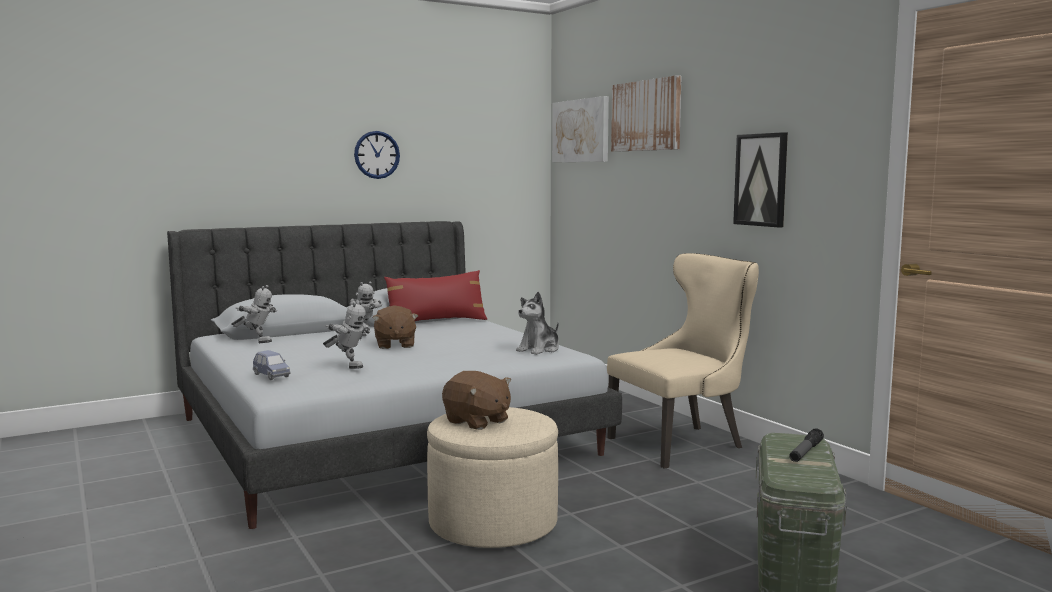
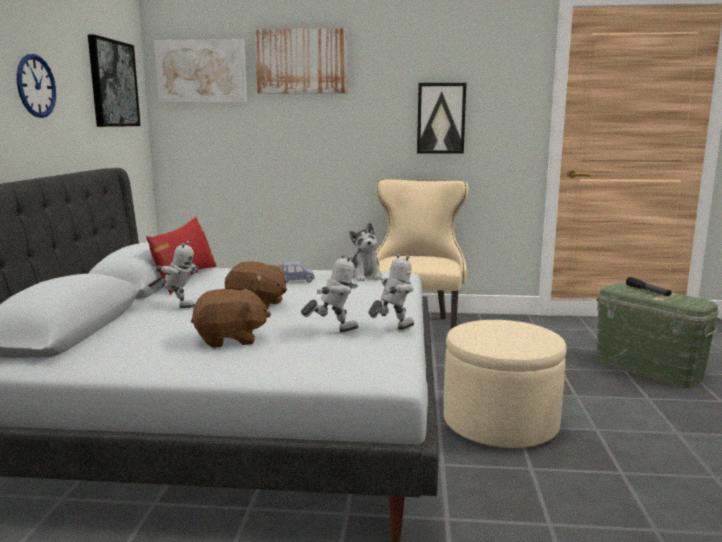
camera: 55 degrees left, 5 degrees up
(257, 342) = (98, 348): toy robot -> toy robot (392, 329)
(271, 376) = (314, 364): blue toy car -> blue toy car (297, 281)
(477, 422) = (503, 338): brown plush toy -> brown plush toy (230, 339)
(489, 147) = (113, 84): none -> picture

